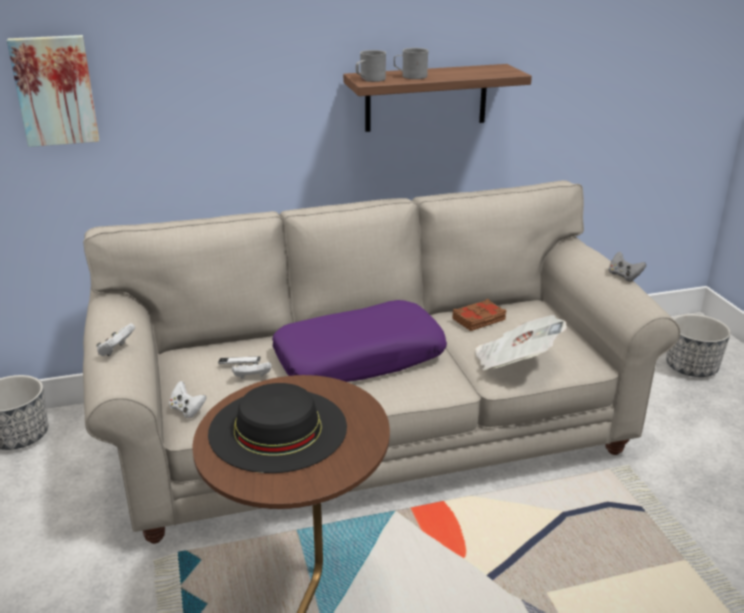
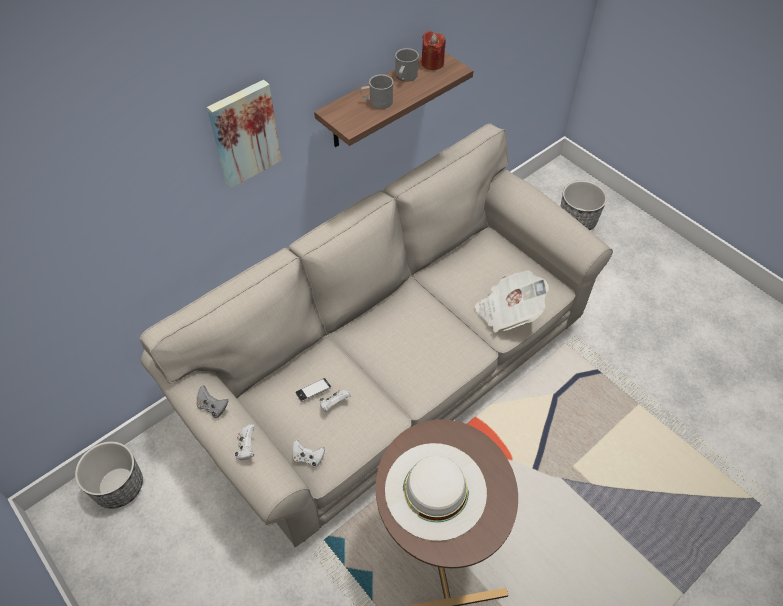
camera: 25 degrees left, 25 degrees up
(55, 90) = (72, 237): picture -> picture (244, 133)
(277, 429) = (435, 490): black hat -> white hat
(359, 358) = (395, 347): purple pillow -> none
(369, 79) = (348, 121): grey mug -> grey mug (405, 77)
(479, 319) = (459, 271): brown book -> none
(491, 68) = (432, 63): none -> red candle
(624, 276) = (561, 211): grey game controller -> grey game controller (213, 407)

